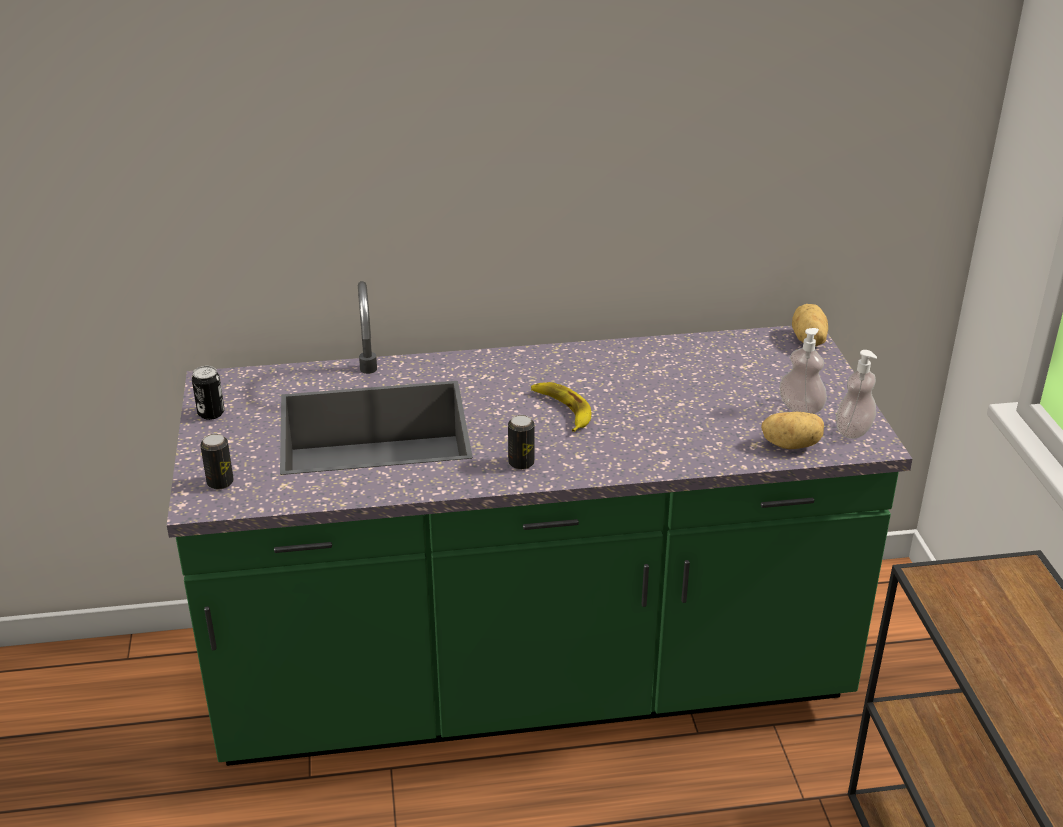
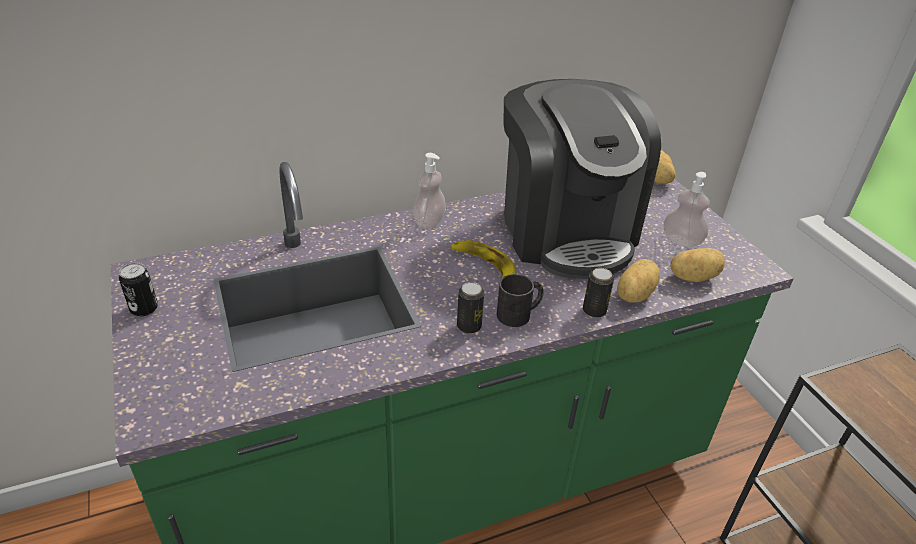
camera: 15 degrees left, 5 degrees up
(220, 482) = (168, 391): can -> can (594, 310)
(579, 458) = (519, 313): none -> black mug
(670, 385) = (566, 230): none -> coffee machine
(712, 454) = (633, 294): none -> potato
(853, 431) = (734, 257): soap dispenser -> soap dispenser (429, 221)

